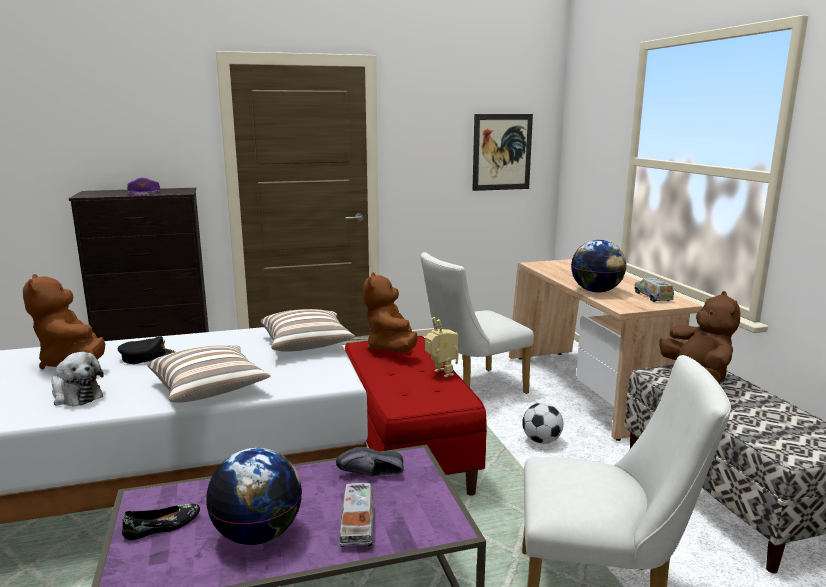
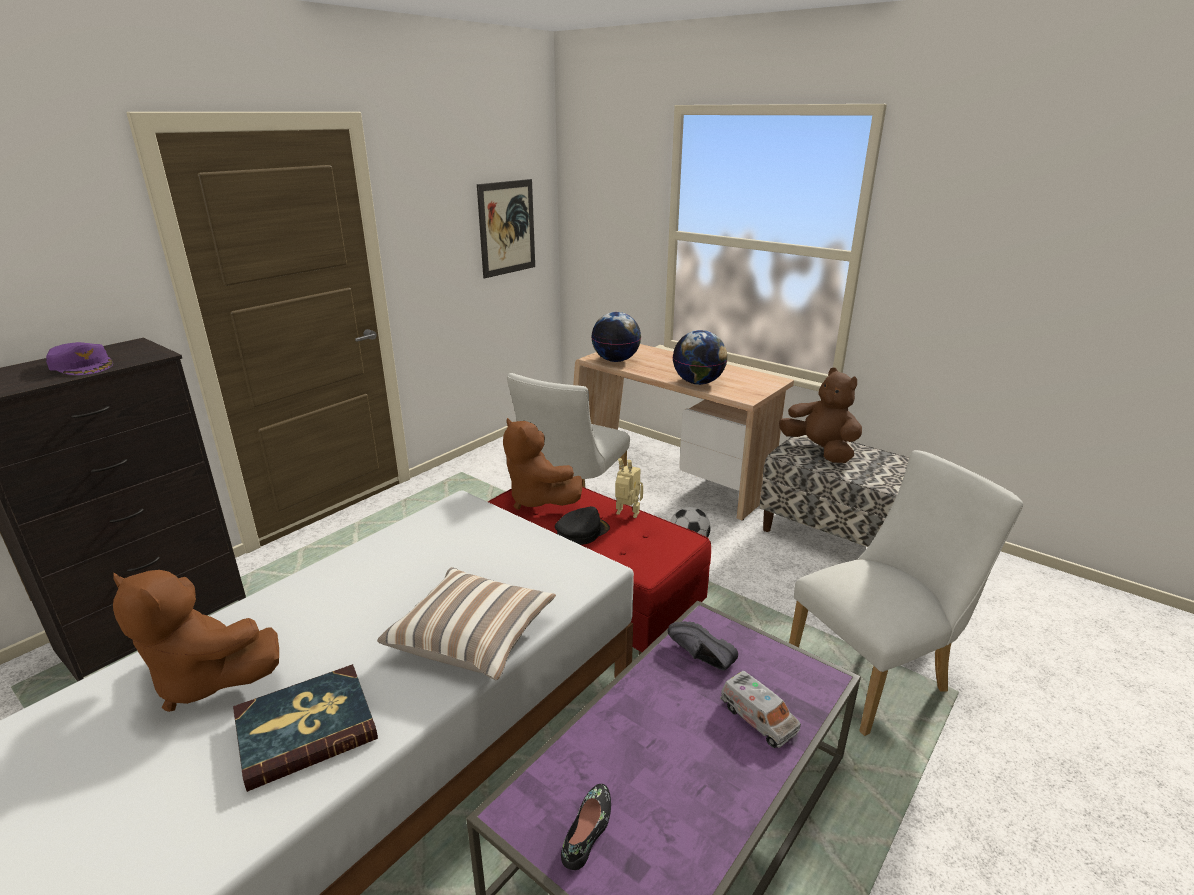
camera: 35 degrees left, 10 degrees up
(75, 396) = (306, 728): plush toy -> book
(148, 357) = (311, 624): black cap -> black cap (582, 531)
(258, 534) = (691, 779): globe -> globe (616, 360)
(307, 345) = (489, 531): pillow -> none
(372, 476) = (699, 658): black shoe -> black shoe turned 75 degrees clockwise
(652, 297) = (748, 378): toy truck -> none

